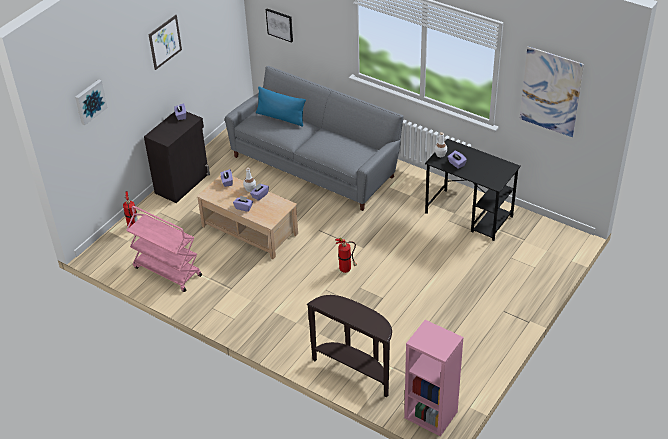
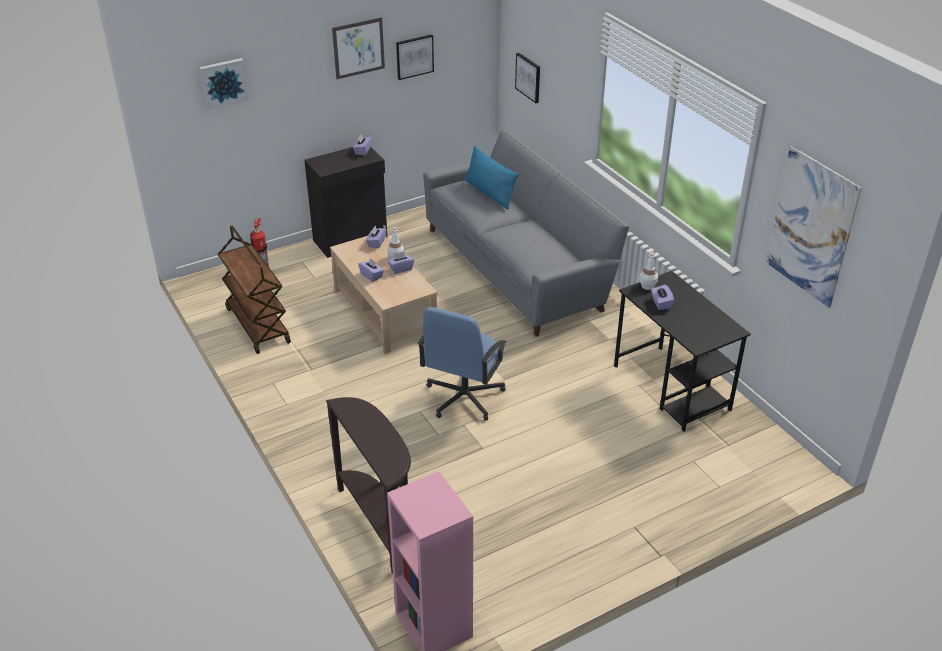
camera: 25 degrees right, 5 degrees down
(167, 271) = (257, 325): pink cart -> brown cart
(197, 34) = (414, 56): none -> picture
(346, 269) = (463, 397): fire extinguisher -> blue office chair

